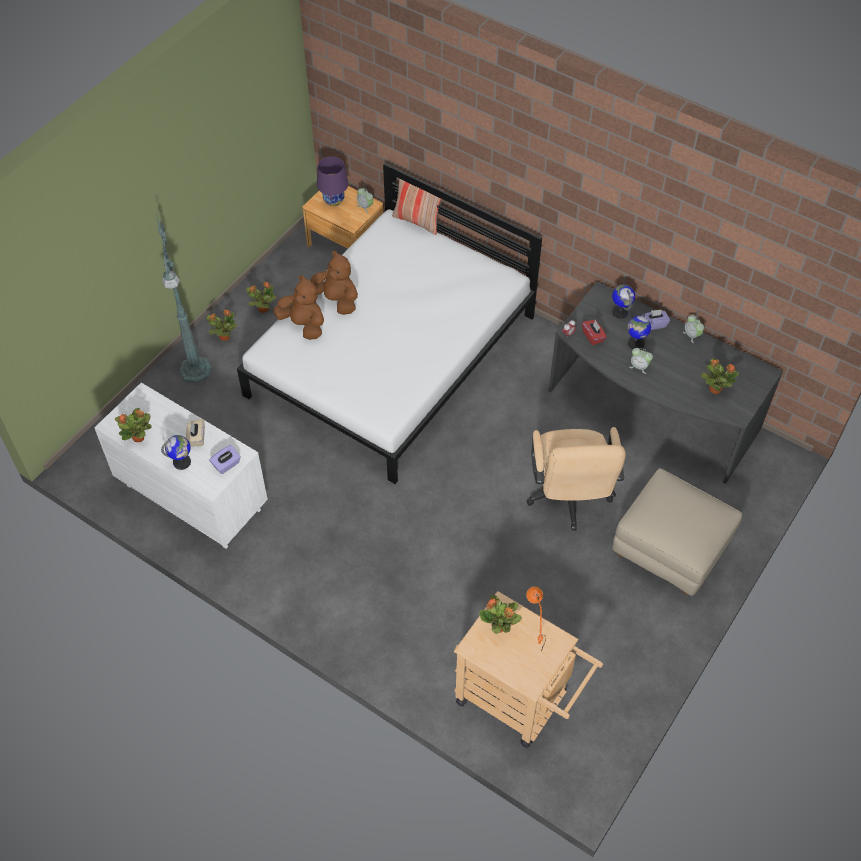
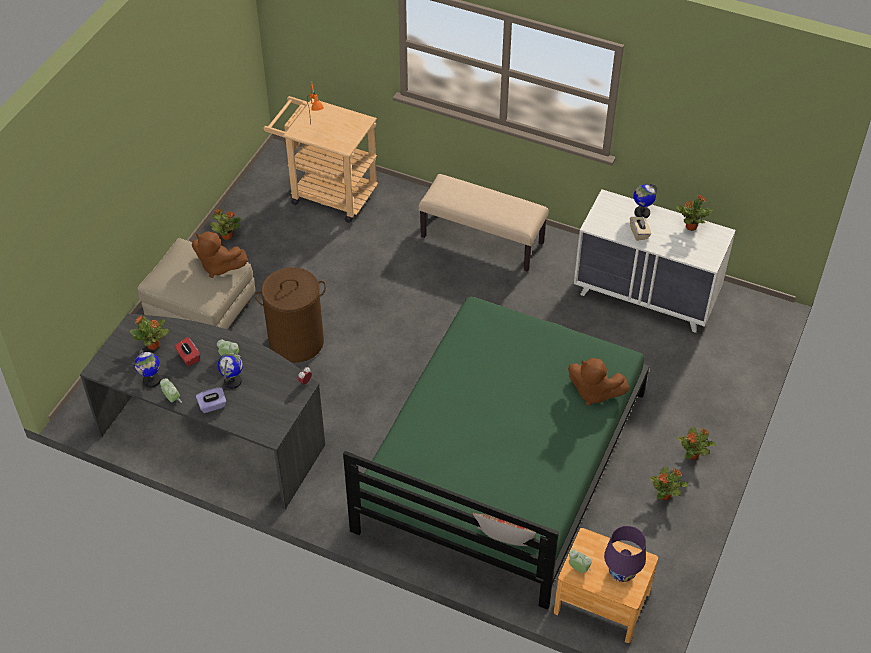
camera: 170 degrees right, 5 degrees down
(195, 371) = (704, 412): green floor lamp -> none
(226, 465) = (602, 216): purple tissue box -> none
(336, 300) = (568, 425): brown plush toy -> brown plush toy (218, 266)
(344, 599) = (482, 239): none -> beige bench
(392, 355) = (501, 460): white bed -> green bed
(499, 627) = (344, 134): potted plant -> potted plant (226, 236)
(569, 499) = (296, 342): beige office chair -> brown laundry basket
(593, 336) = (278, 383): red tissue box -> red tissue box (188, 357)
(620, 312) = (249, 415): globe -> globe (151, 380)

